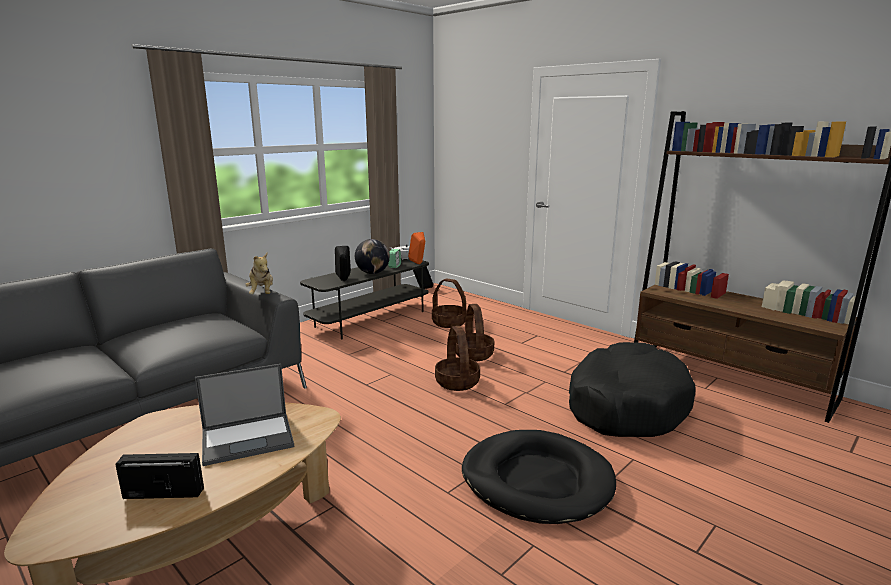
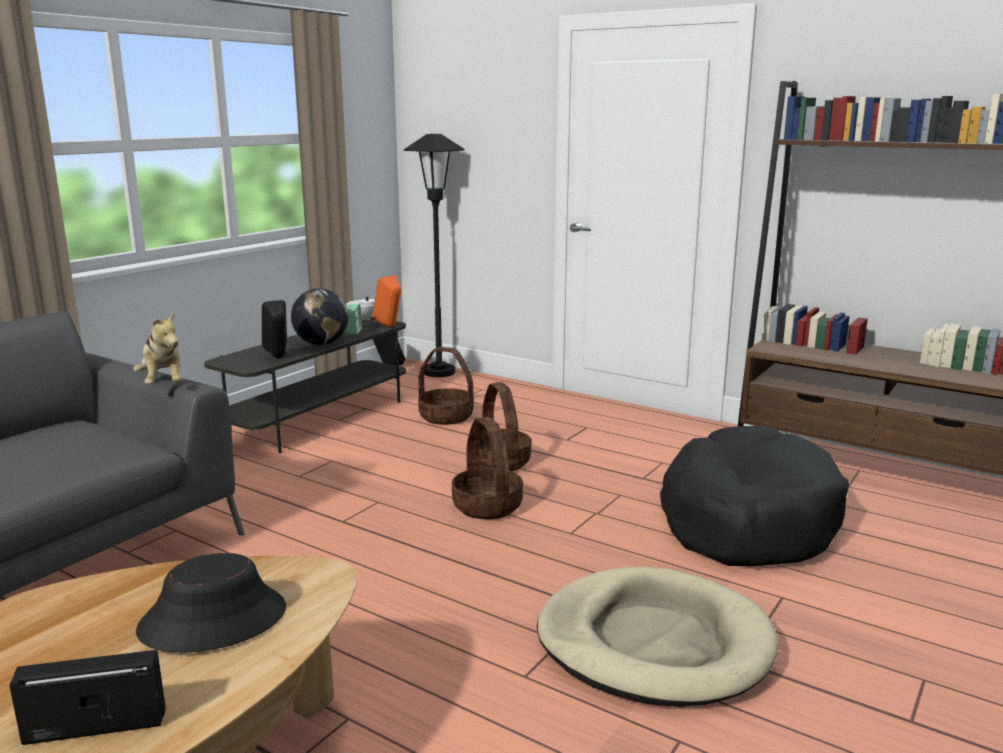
camera: 10 degrees left, 0 degrees up
(249, 438) = (213, 619): laptop -> black hat
(453, 294) = (439, 372): none -> black floor lamp
(536, 480) = (654, 643): black dog bed -> beige dog bed

